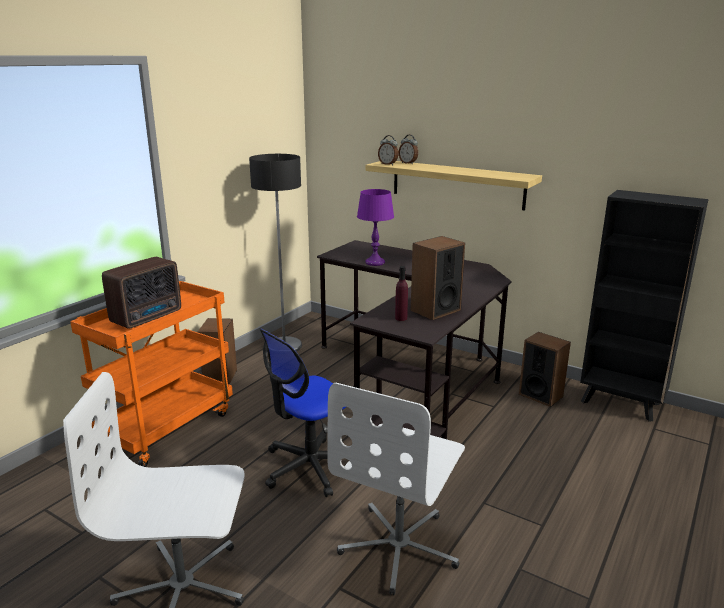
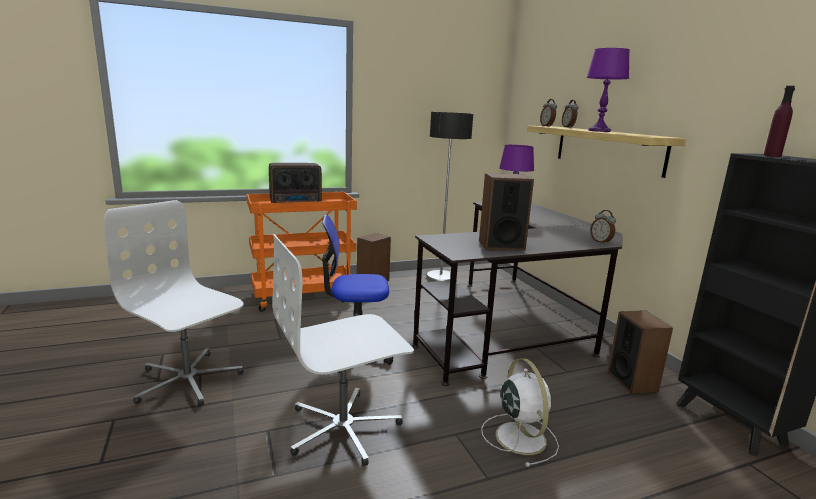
camera: 35 degrees right, 5 degrees down
(401, 318) = (460, 242): purple bottle -> purple bottle (772, 156)
(456, 170) = (599, 131): none -> purple table lamp
(492, 280) = (601, 242): none -> alarm clock
(524, 480) = (519, 436): none -> white fan

